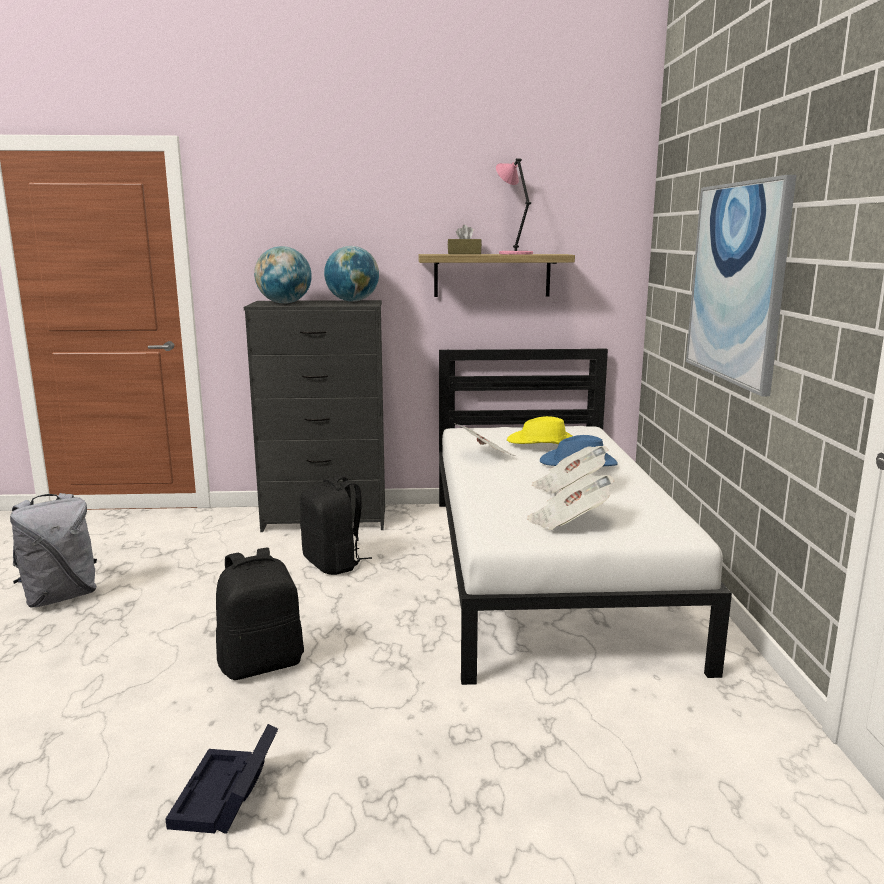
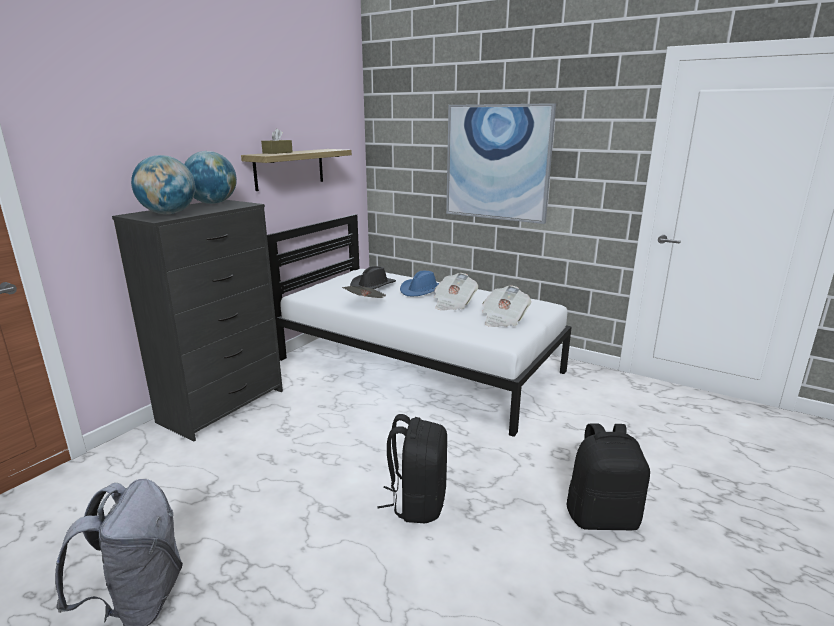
camera: 55 degrees left, 5 degrees up
(226, 797) = (567, 563): black storage box -> none
(334, 564) = (306, 427): black backpack -> black backpack (602, 516)
(514, 254) = (309, 151): pink table lamp -> none
(542, 442) = (373, 285): yellow hat -> black hat

